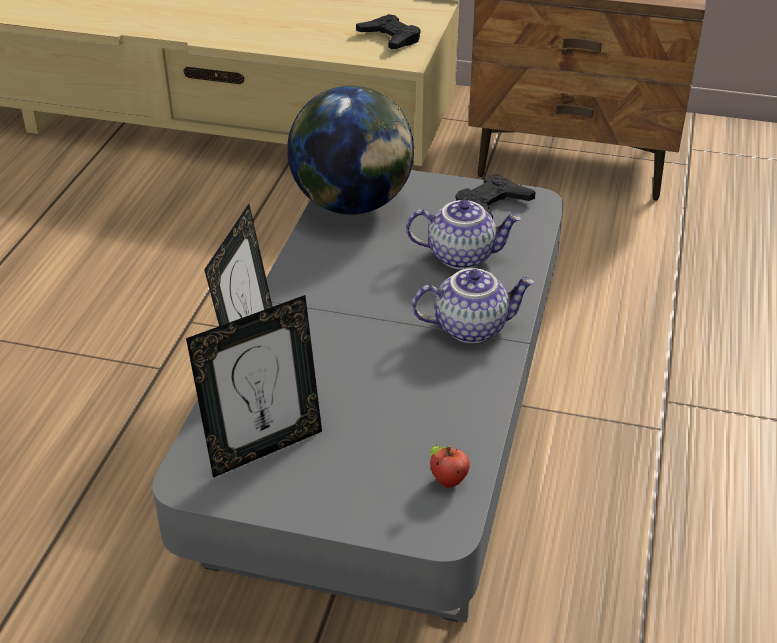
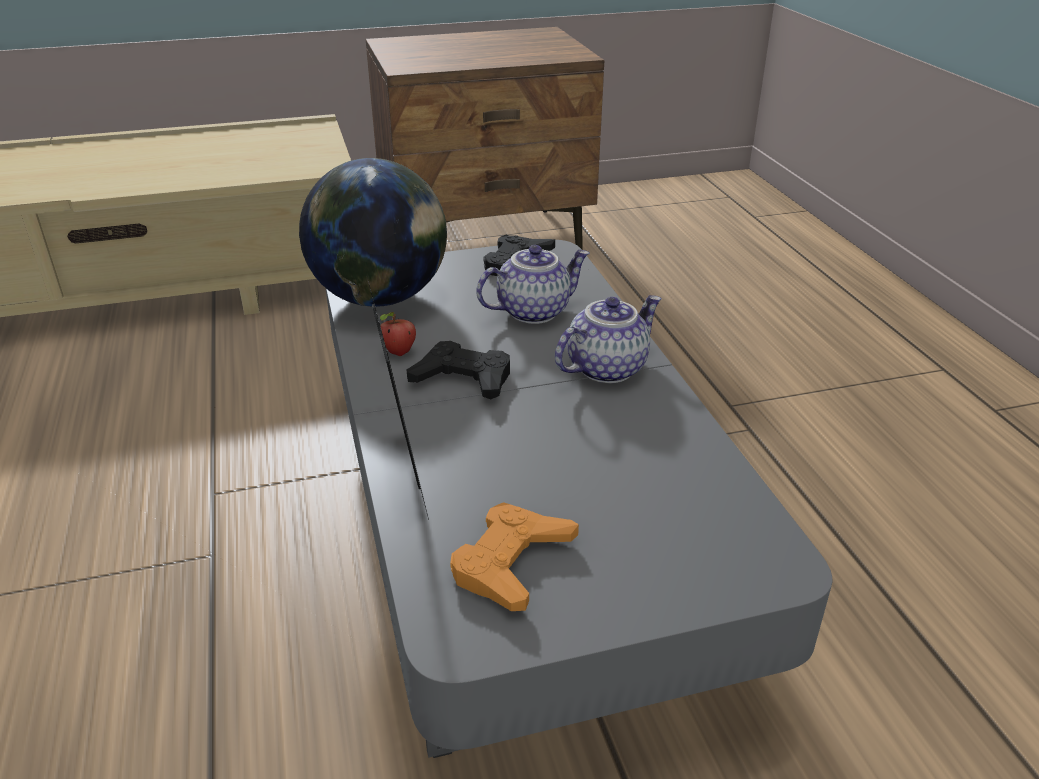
camera: 30 degrees left, 5 degrees down
(264, 447) = (511, 563): picture frame -> orange game controller
(390, 38) = (296, 155): black game controller -> black game controller (463, 378)
(448, 482) = (737, 517): apple -> apple (399, 353)

